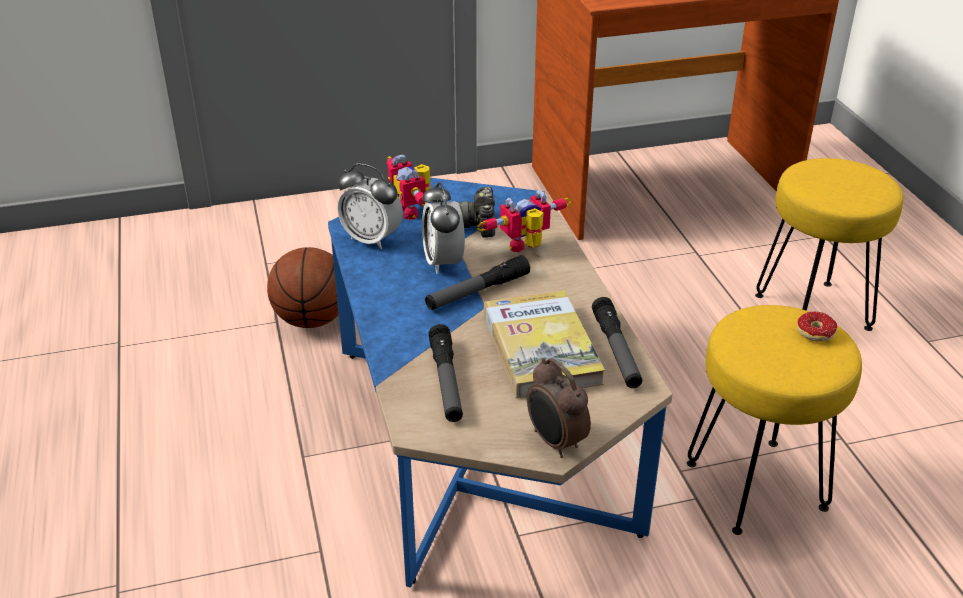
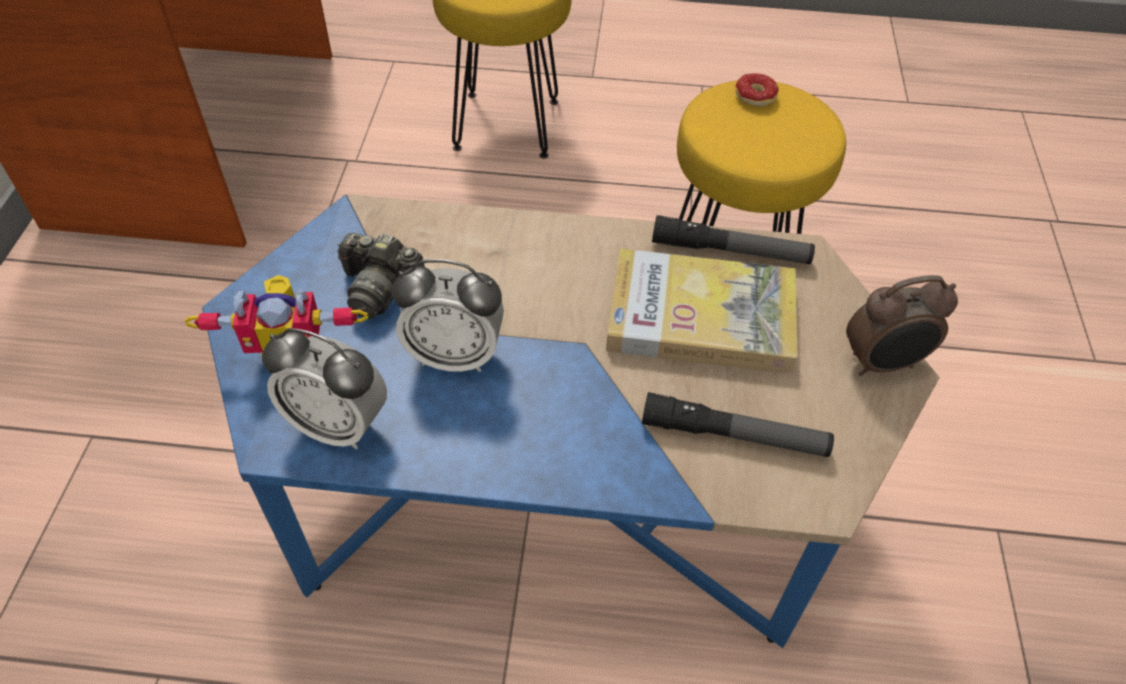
camera: 70 degrees left, 15 degrees up
(311, 319) = (189, 620): basketball -> none
(372, 239) = (338, 425): alarm clock -> alarm clock turned 60 degrees clockwise
(477, 291) = (547, 340): flashlight -> none
(527, 248) = (475, 257): toy robot -> none

